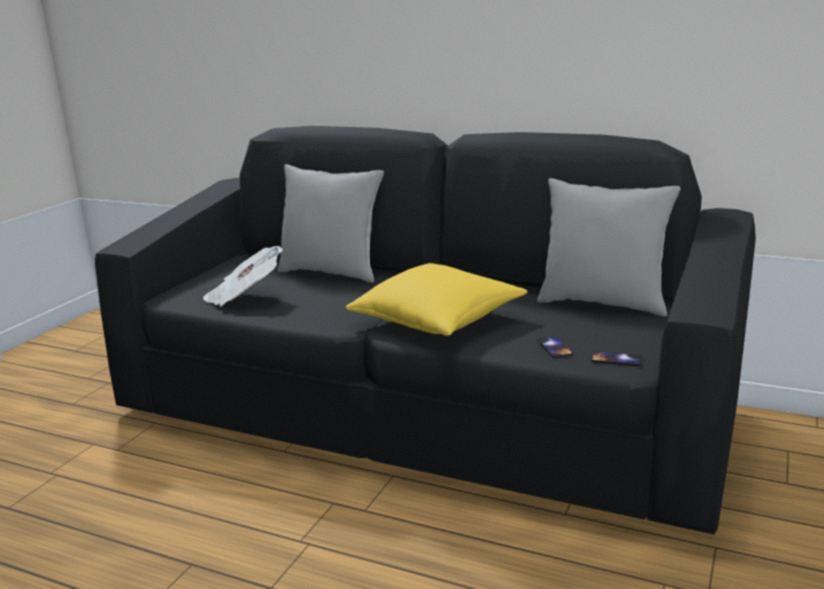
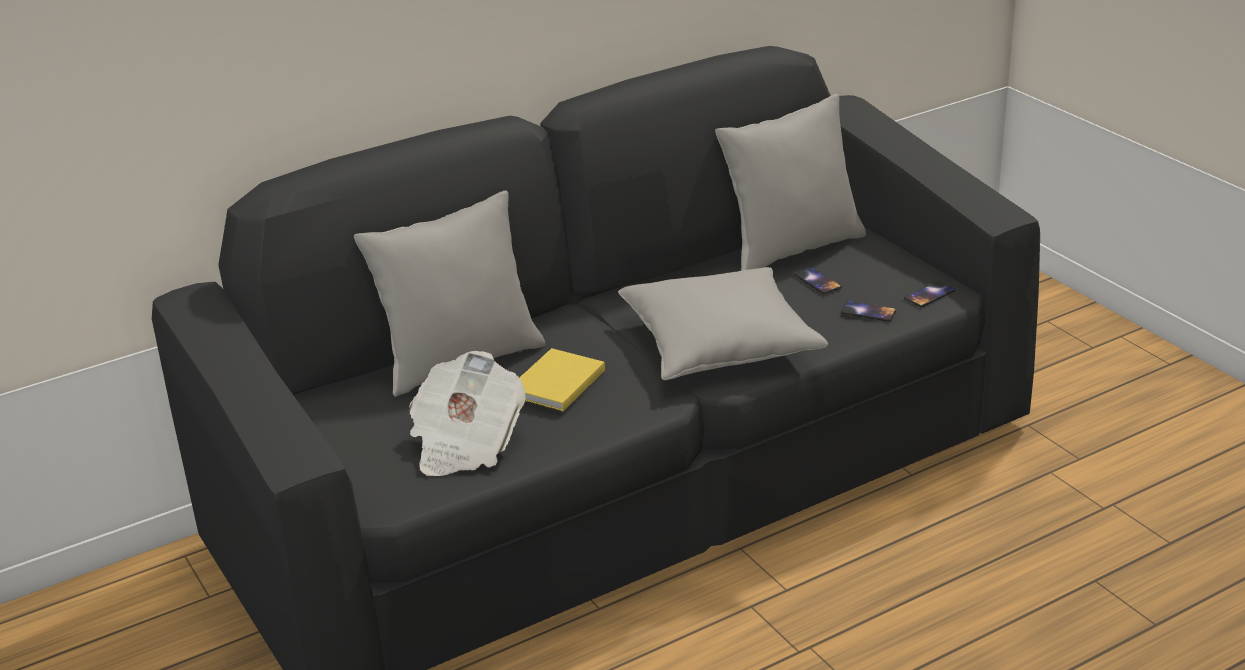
camera: 55 degrees left, 10 degrees up
(331, 296) = (555, 384): none -> yellow book
(438, 320) = (719, 345): yellow pillow -> grey pillow
(573, 322) = (817, 281): none -> phone

